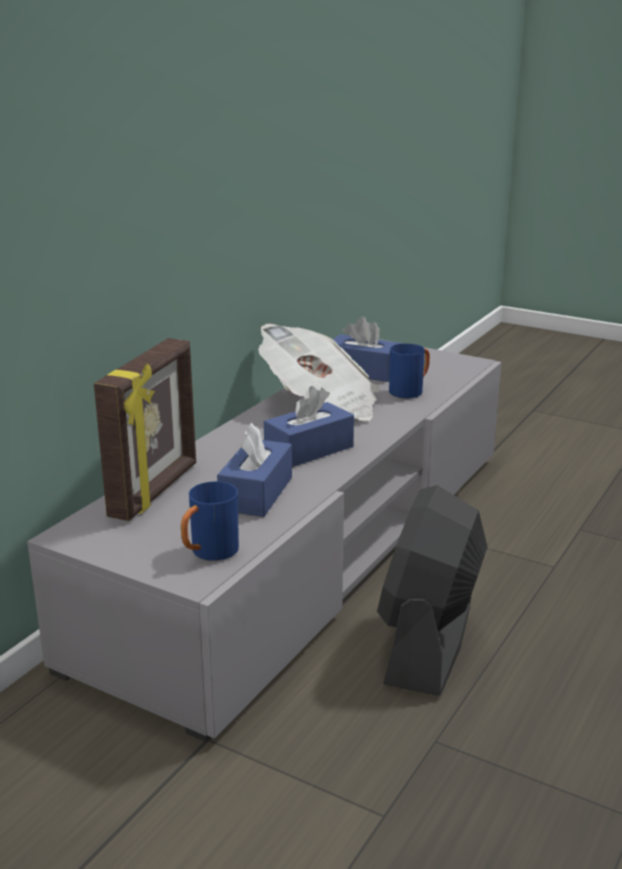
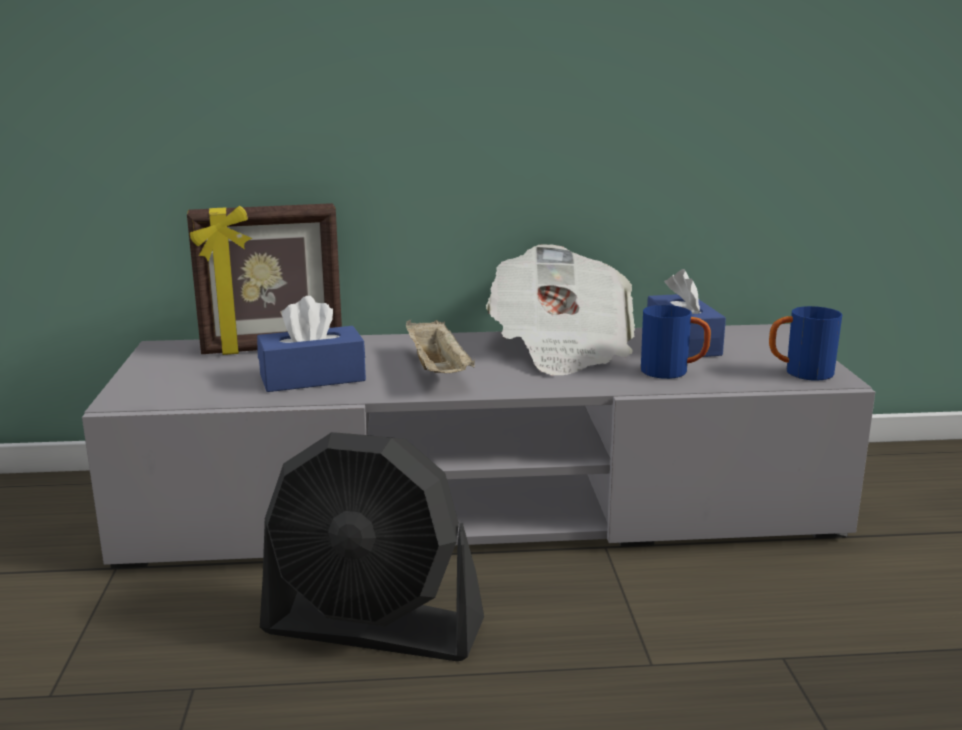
camera: 55 degrees right, 5 degrees down
(208, 554) = (173, 393): blue mug -> blue mug (799, 373)
(309, 450) = (438, 372): blue tissue box -> beige tray
(429, 643) = (373, 627): black fan -> black fan turned 150 degrees counterclockwise

